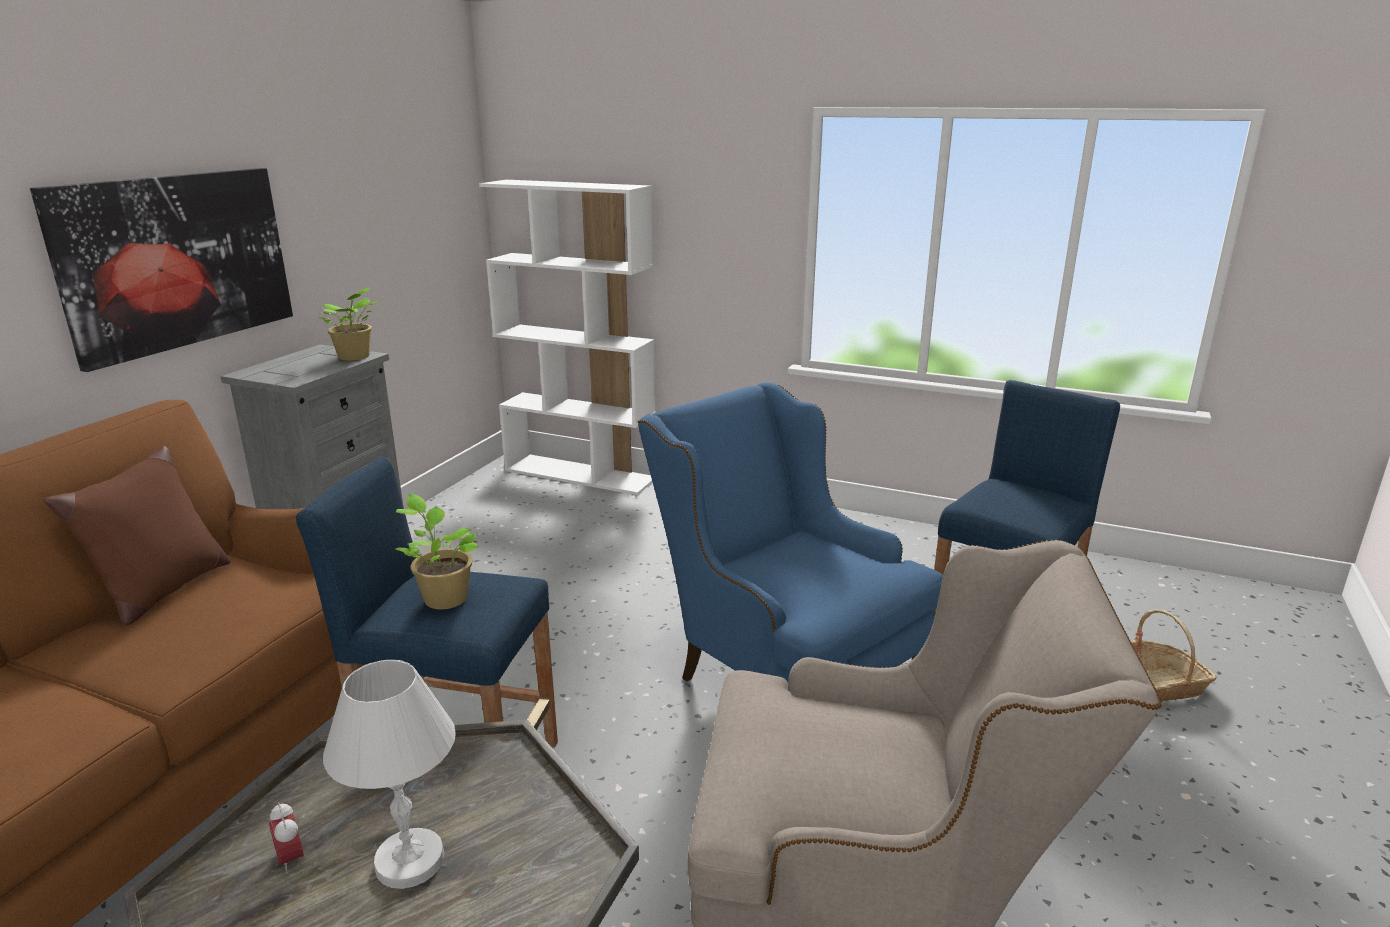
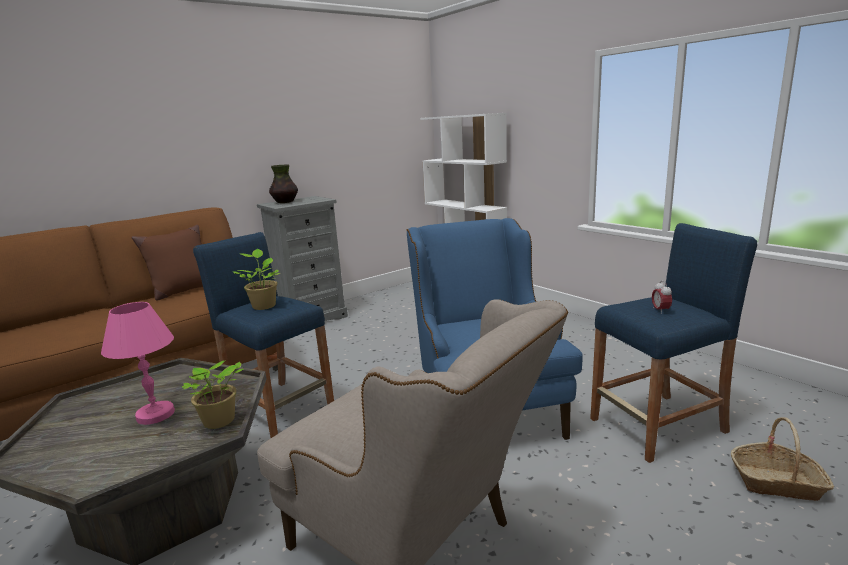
camera: 30 degrees right, 5 degrees down
(177, 261) = (240, 147): picture -> none
(284, 367) = (285, 202): none -> vase
(291, 859) = (120, 400): alarm clock -> alarm clock (660, 310)
(355, 357) = (319, 200): potted plant -> potted plant (218, 422)
(411, 860) = (156, 414): white table lamp -> pink table lamp

